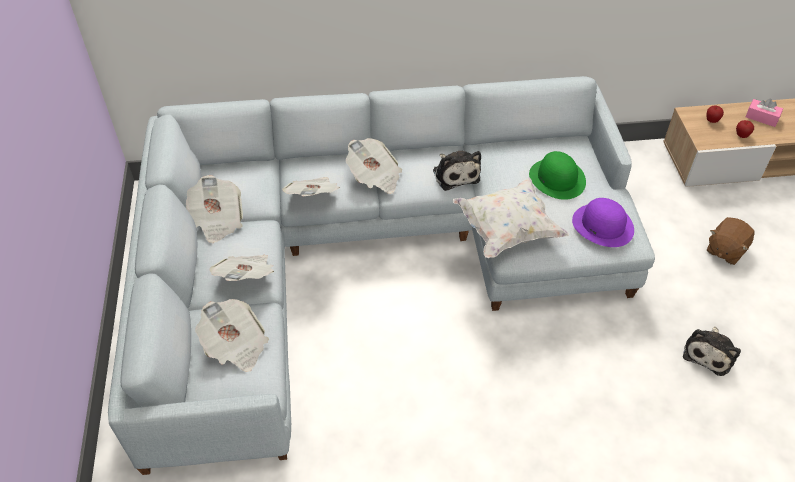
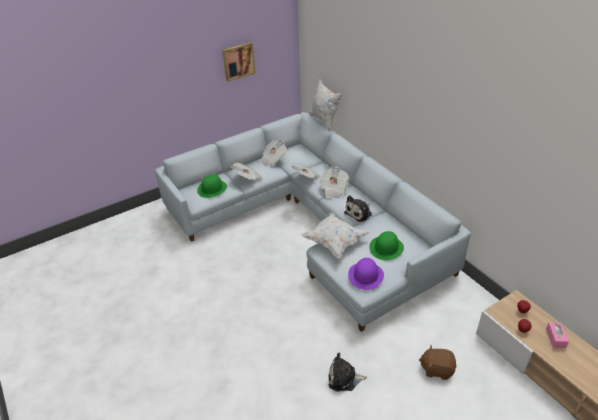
camera: 65 degrees right, 10 degrees down
(38, 84) = (238, 61): none -> picture
(221, 96) = (324, 121): none -> white pillow
(235, 345) = (212, 189): newspaper -> green hat

